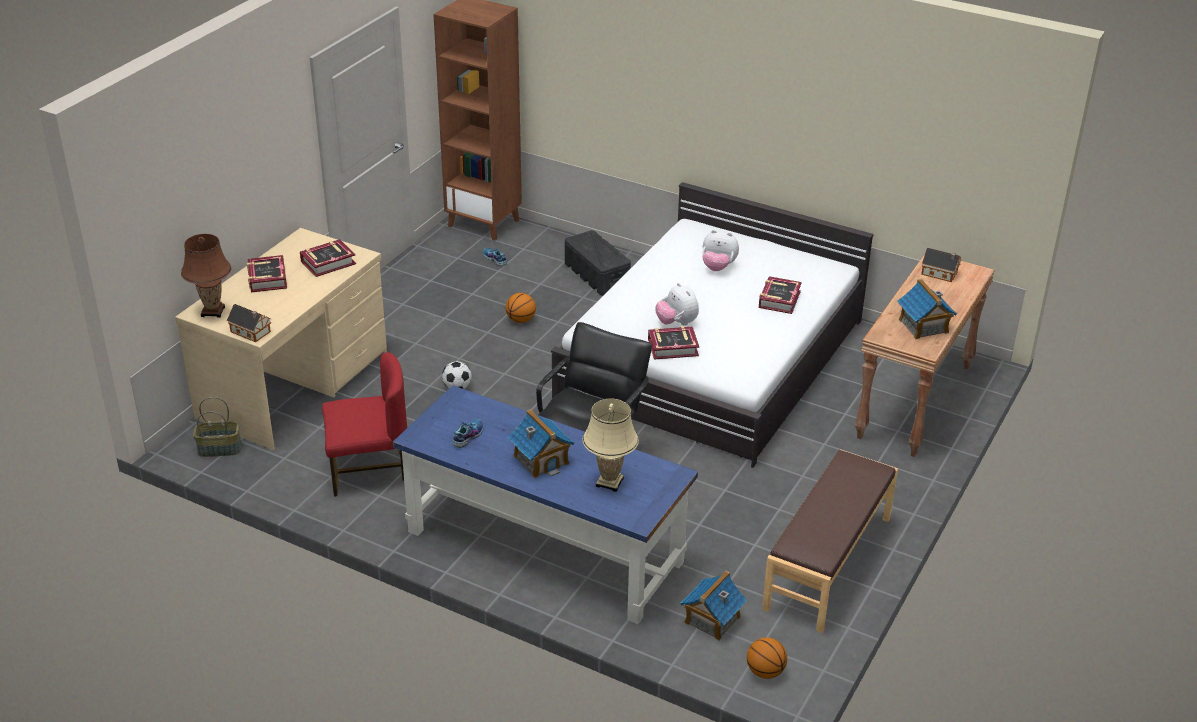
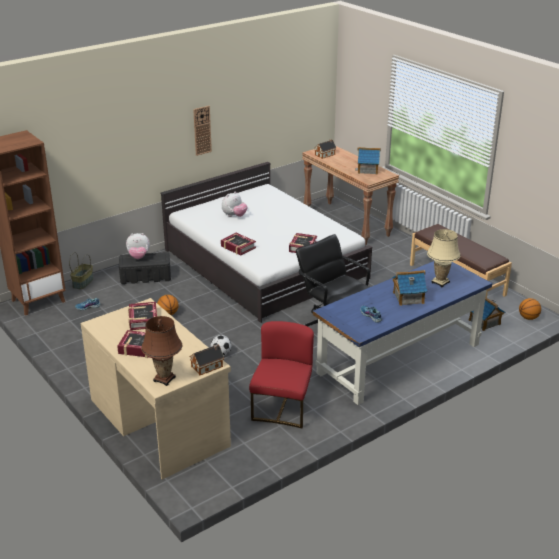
camera: 65 degrees left, 5 degrees down
(220, 448) = (210, 472): basket -> basket (83, 283)
(676, 323) = (279, 240): plush toy -> plush toy (138, 257)
(765, 127) = (202, 130): none -> wall clock
(779, 299) = (281, 208): book -> book (238, 247)

